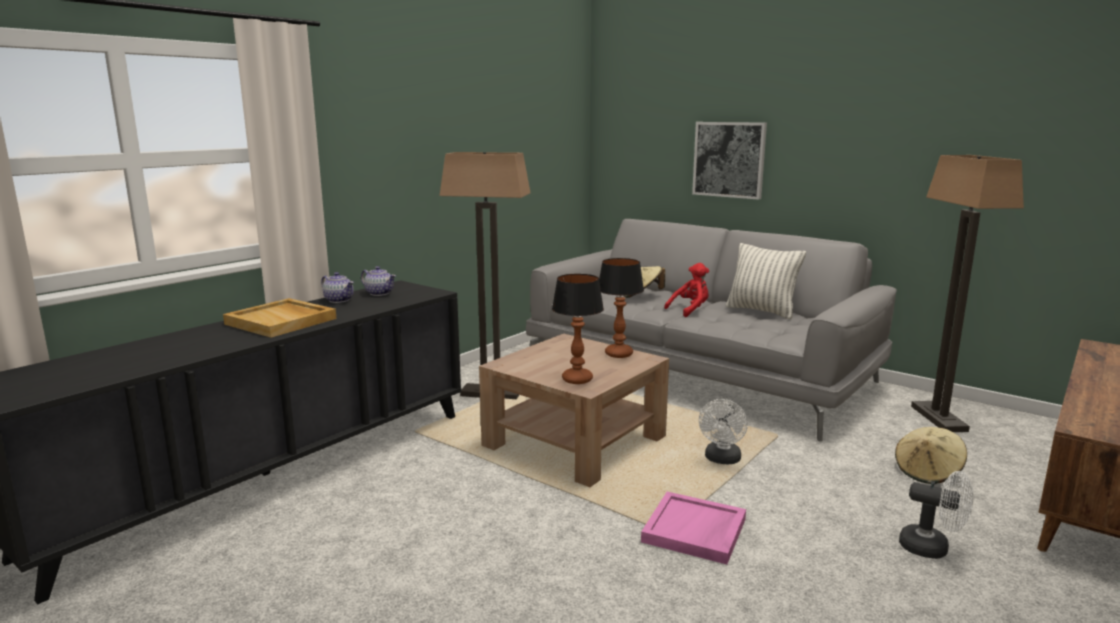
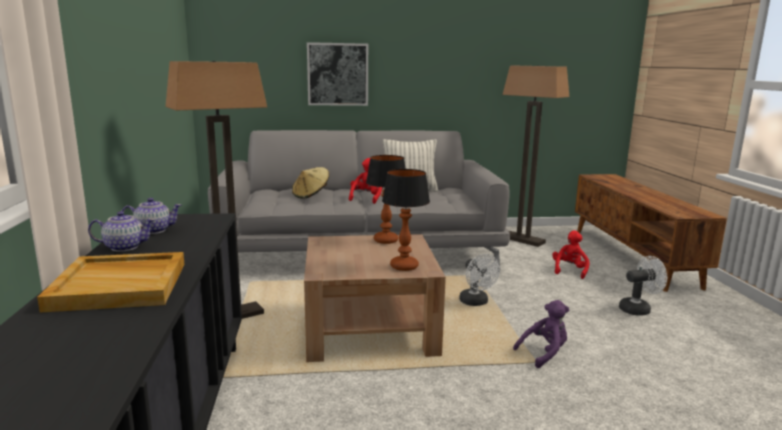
camera: 45 degrees left, 0 degrees up
(695, 531) = (544, 353): pink tray -> purple plush toy
(928, 472) = (569, 270): beige hat -> red plush toy

